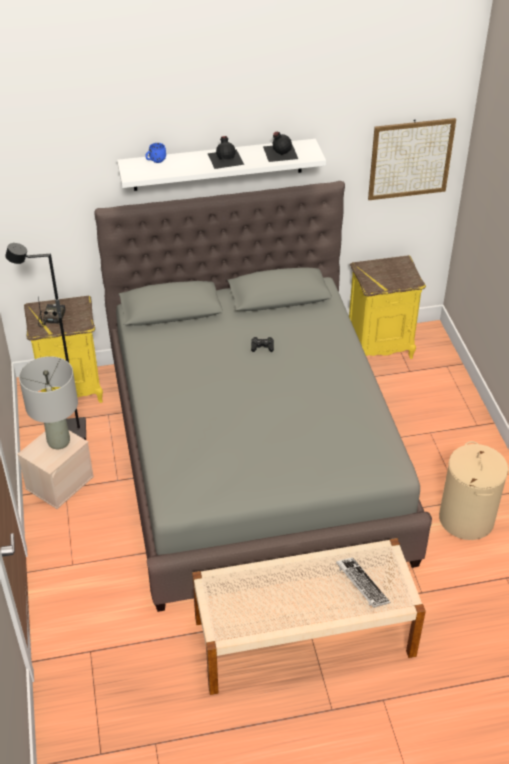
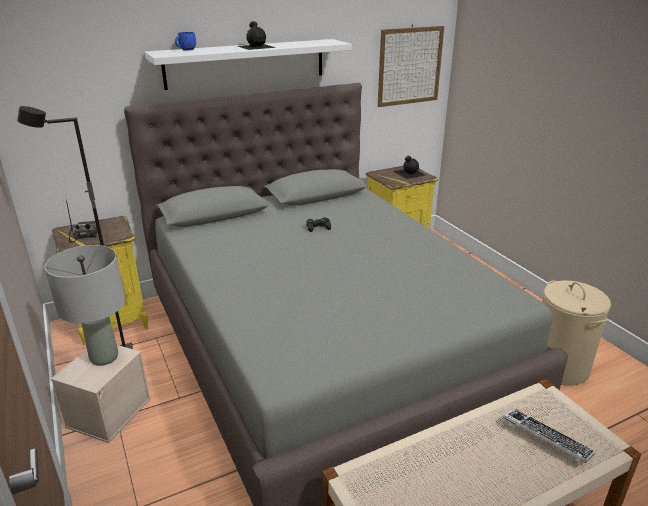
camera: 15 degrees left, 15 degrees down
(279, 152) = (305, 43): black bottle -> black bottle (409, 173)

